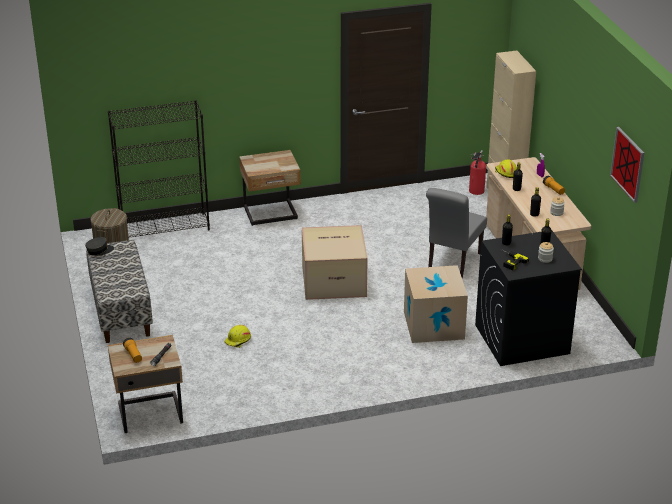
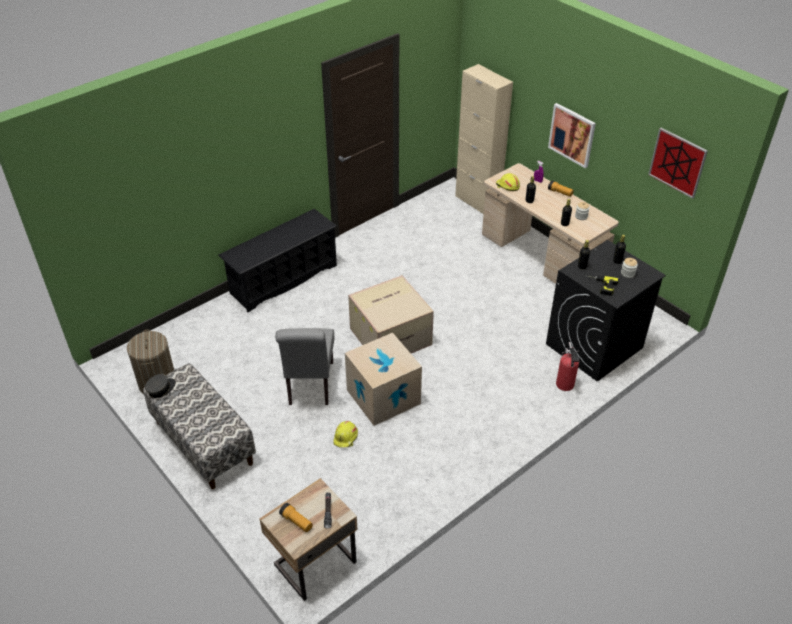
camera: 25 degrees left, 10 degrees up
(165, 227) = (187, 326): black bookcase -> none
(271, 214) = (283, 279): beige nightstand -> black shoe rack
(433, 325) = (511, 356): cardboard box -> cardboard box (383, 397)
(452, 264) = (481, 284): grey chair -> grey chair (310, 386)
(476, 191) = (449, 203): fire extinguisher -> fire extinguisher (565, 386)
(569, 130) = (572, 135): none -> picture

